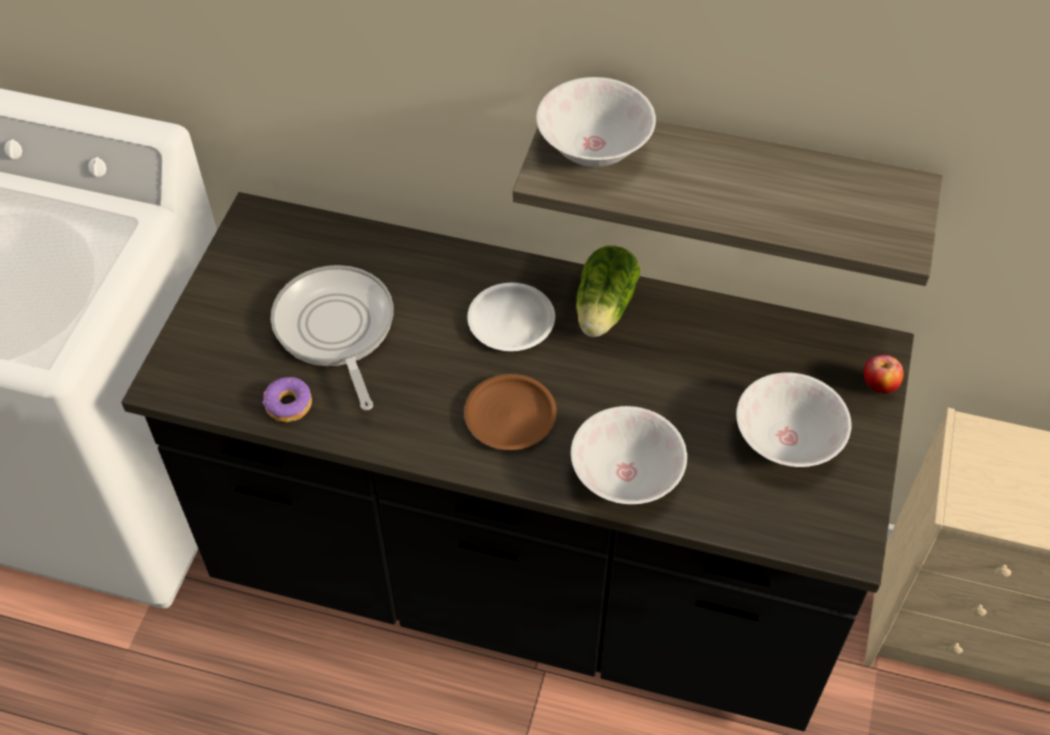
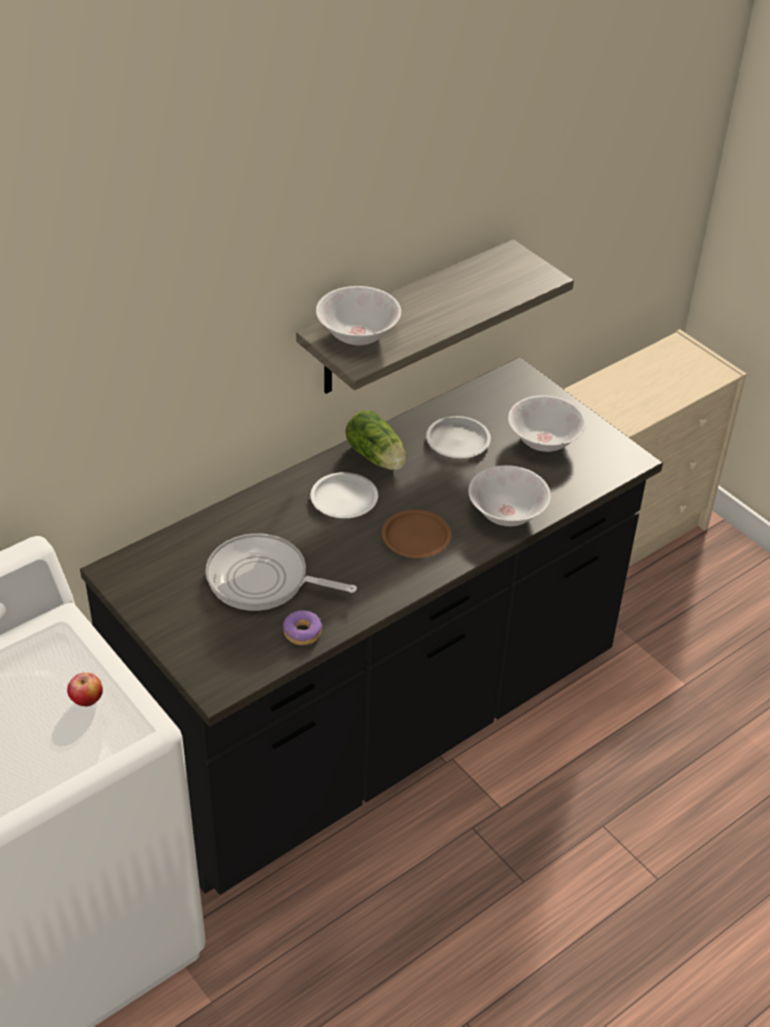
camera: 55 degrees left, 10 degrees down
(702, 363) = (458, 441): none -> white plate
(878, 387) = (542, 389): apple -> apple (87, 702)

